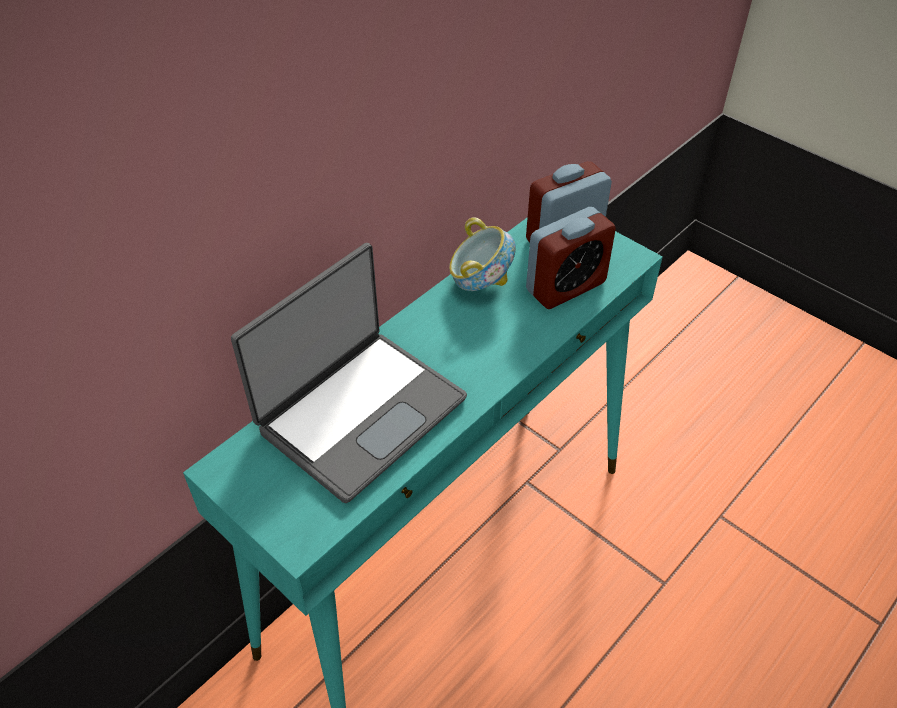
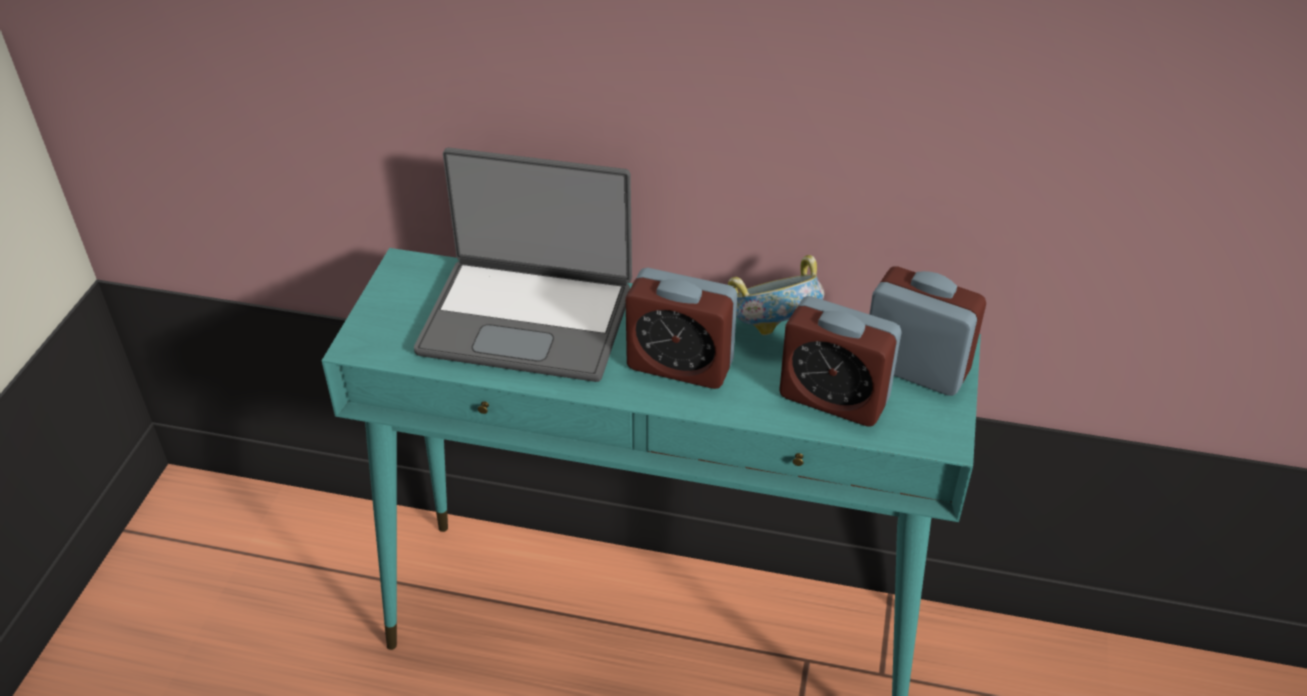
camera: 60 degrees right, 5 degrees down
(479, 347) = (680, 365): none -> alarm clock

